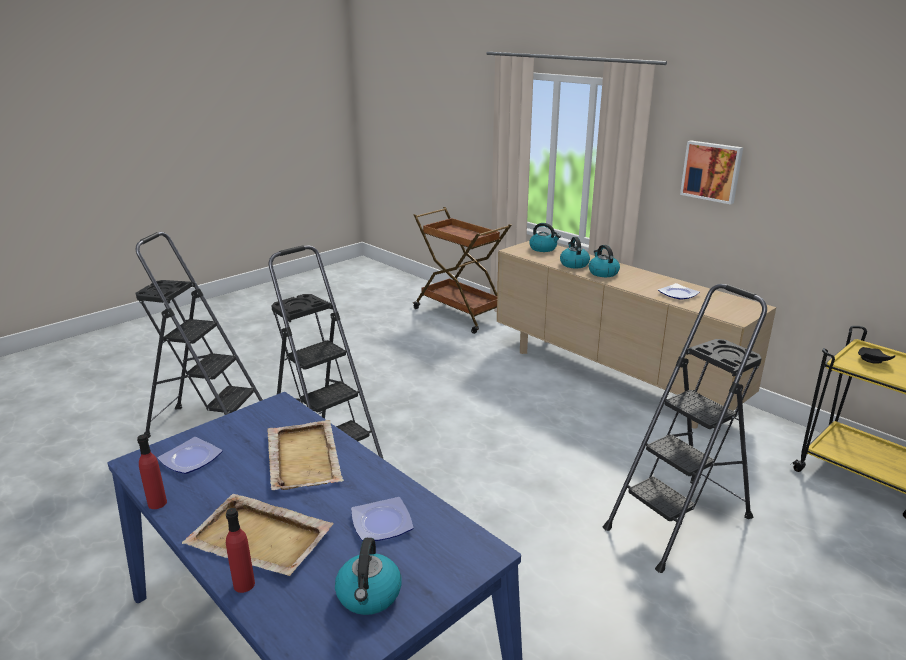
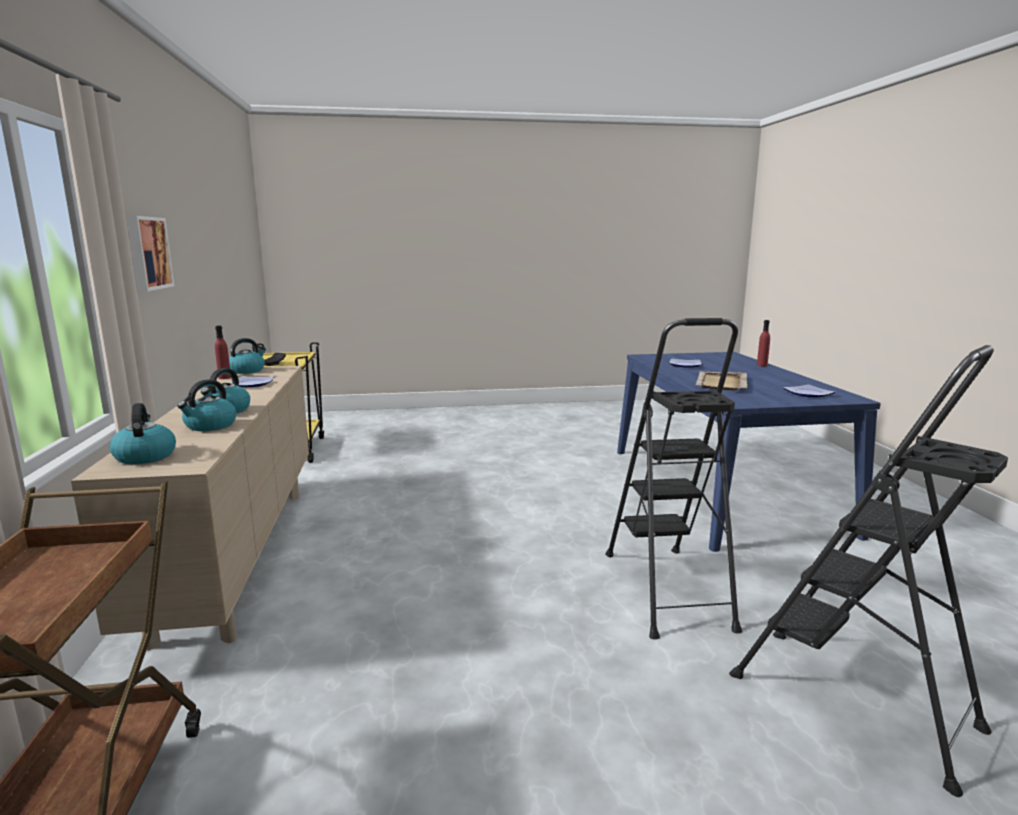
camera: 145 degrees left, 10 degrees down
(157, 503) = (823, 385): red bottle -> red bottle (224, 378)
(260, 538) = (753, 370): beige tray -> none
(369, 595) = (703, 357): kettle -> kettle (247, 371)
(680, 521) = (434, 467): step ladder -> none

